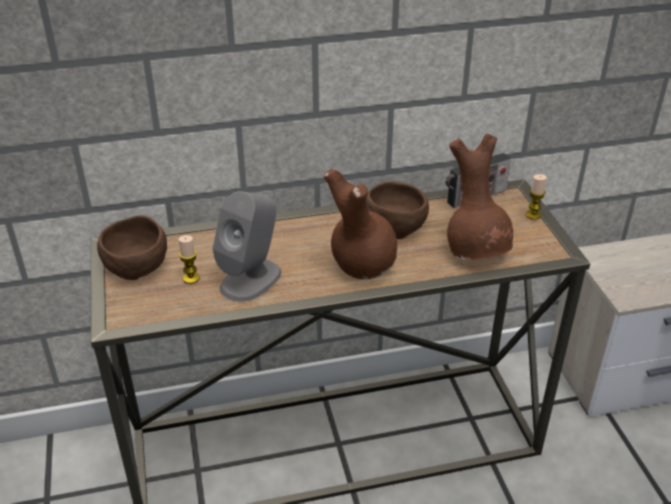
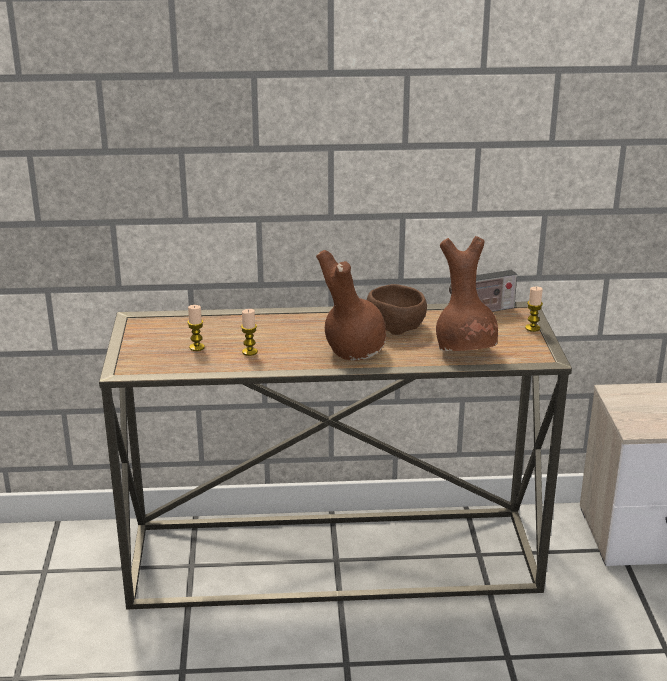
camera: 10 degrees right, 10 degrees down
(135, 266) = (150, 334): brown bowl -> none
(251, 279) = (249, 352): grey speaker -> candle

